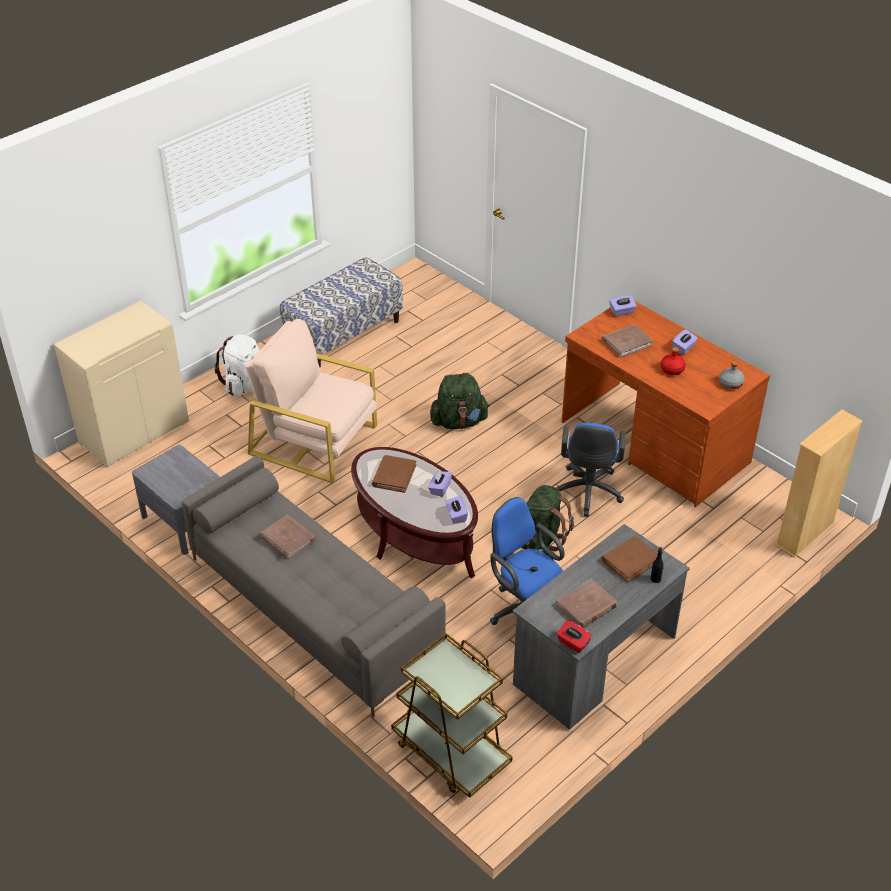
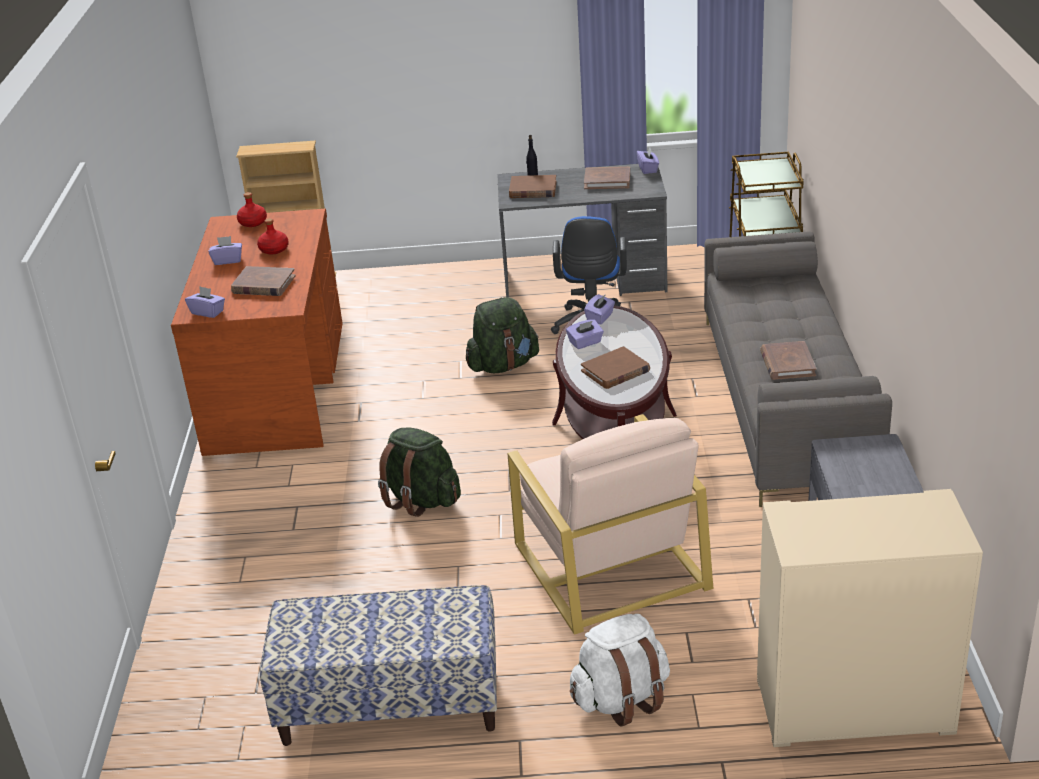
camera: 135 degrees left, 10 degrees down
(573, 643) = (648, 169): red tissue box -> purple tissue box
(587, 494) = (408, 378): blue office chair -> none
(730, 383) = (252, 223): grey bottle -> red bottle

